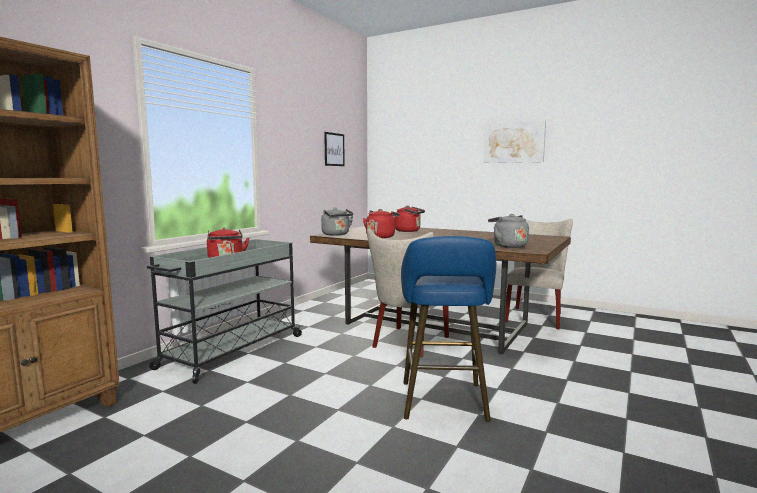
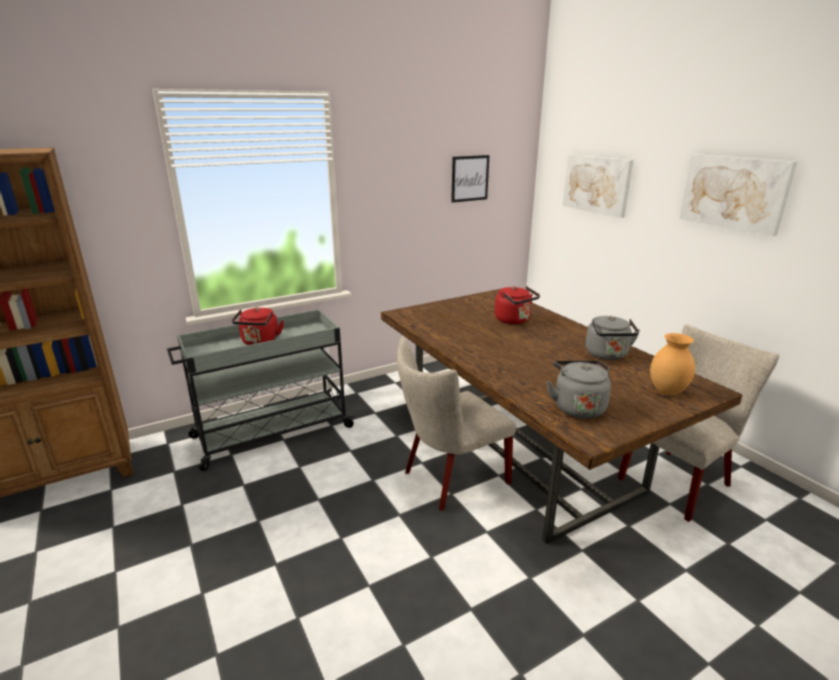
camera: 30 degrees right, 15 degrees up
(336, 234) = (412, 315): grey kettle -> grey kettle (607, 355)
(381, 237) = (451, 333): red kettle -> none
(420, 152) = (597, 184): none -> picture
(444, 404) = (383, 606): blue stool -> none
(538, 239) = (666, 391): none -> brown vase

